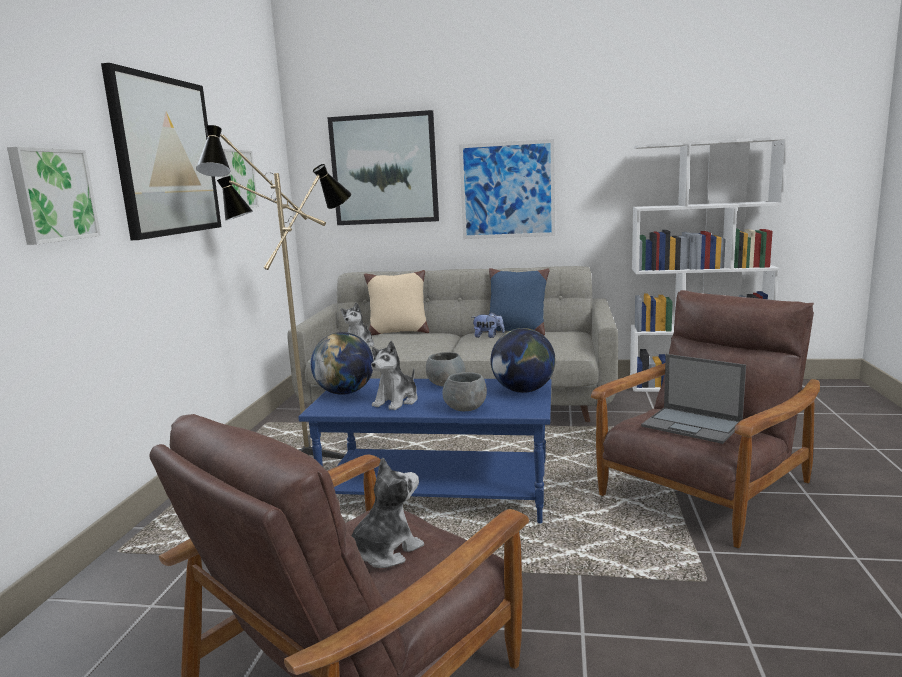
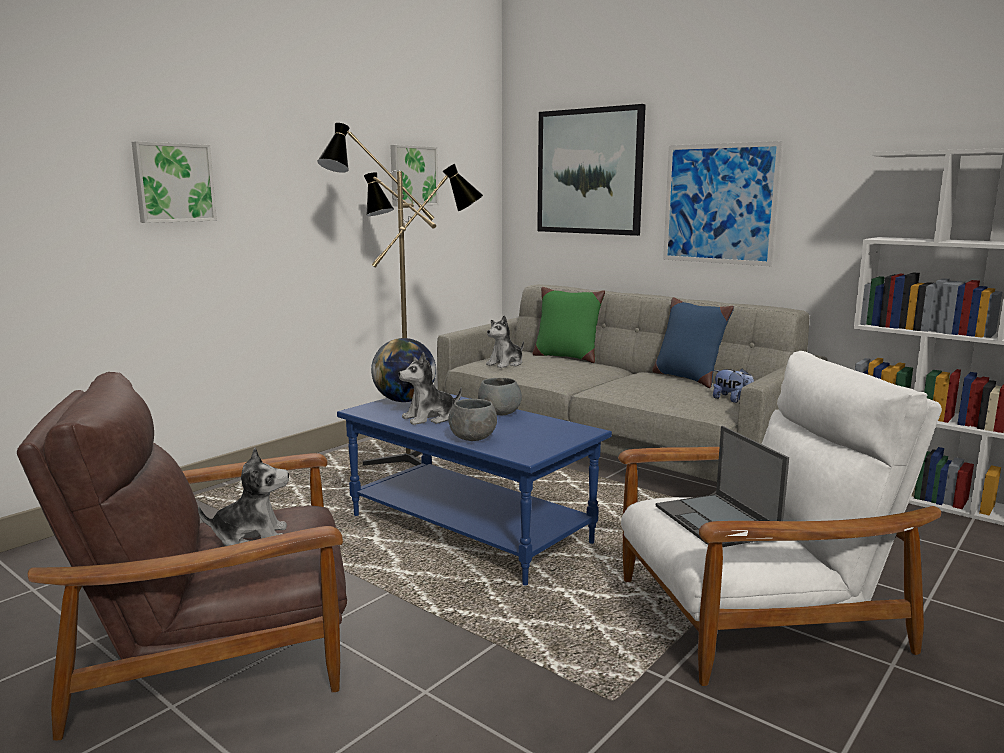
camera: 30 degrees right, 0 degrees up
(165, 156) = (315, 151): picture -> none
(398, 332) = (566, 357): beige pillow -> green pillow
(488, 336) = (646, 378): plush toy -> plush toy (732, 400)
(523, 391) = (558, 435): globe -> none
(703, 490) = (754, 615): brown armchair -> white armchair

